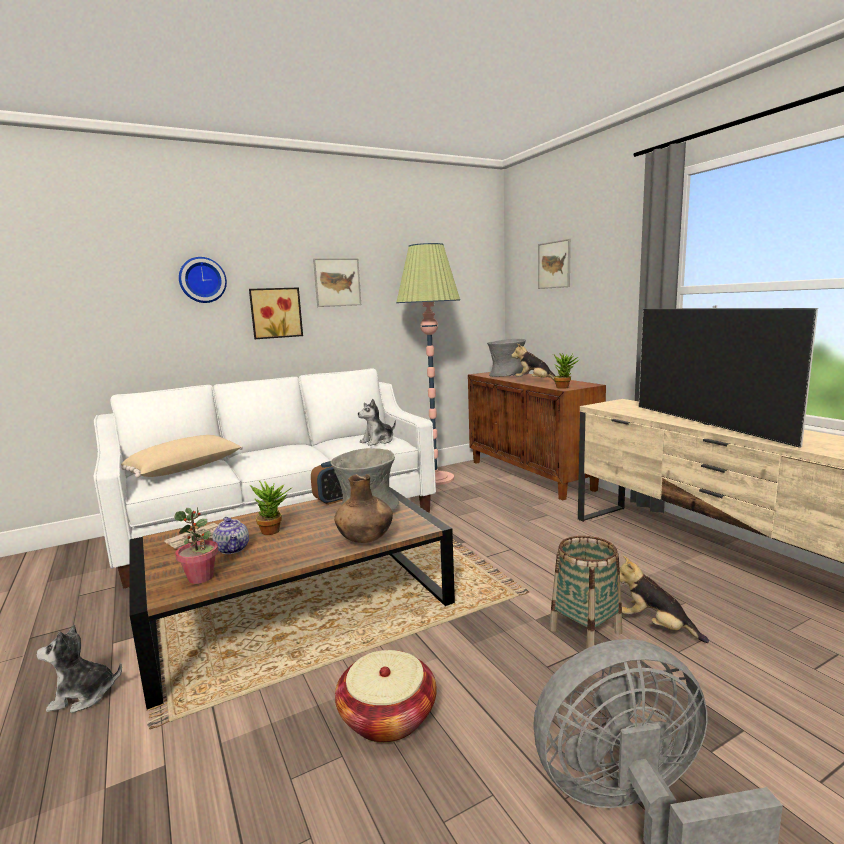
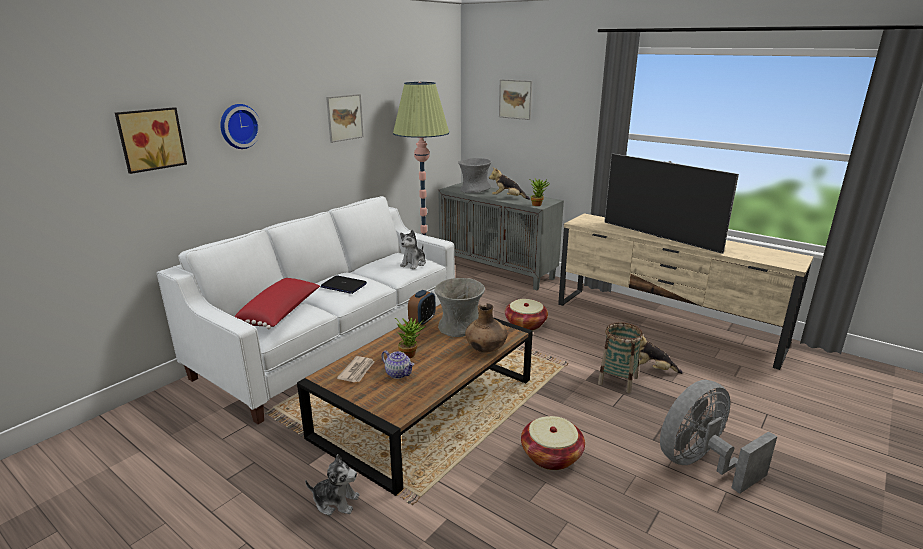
camera: 25 degrees left, 10 degrees up
(83, 696) = (336, 502): plush toy -> plush toy turned 135 degrees counterclockwise
(186, 470) = (281, 314): beige pillow -> red pillow
(201, 577) = (406, 398): potted plant -> none
(275, 313) = (298, 151): picture -> picture (150, 139)
(278, 453) = (343, 286): none -> laptop
(512, 536) = (525, 324): none -> basket
(531, 475) = (497, 270): brown cabinet -> grey cabinet

